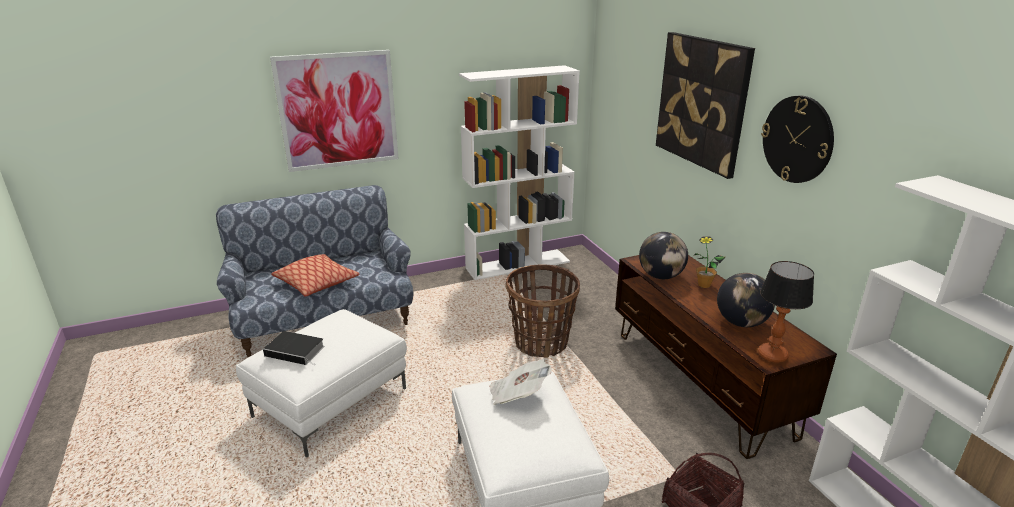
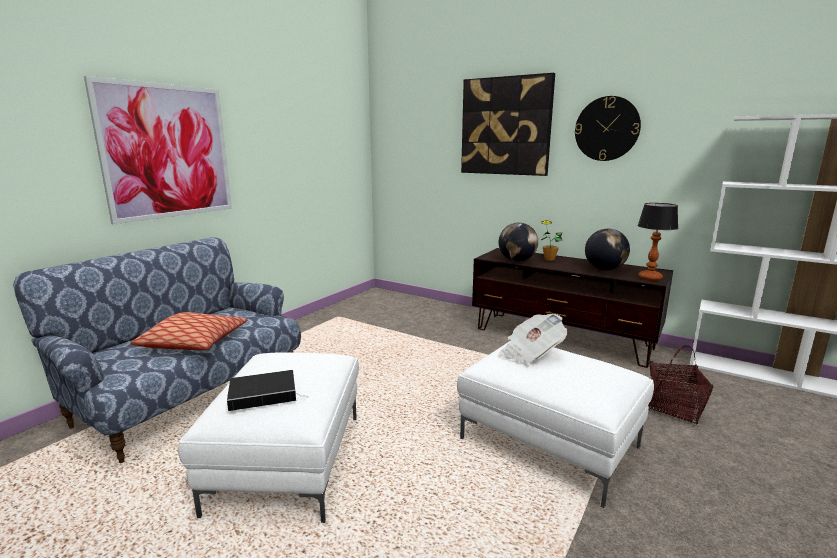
camera: 35 degrees left, 10 degrees down
(518, 264) = (341, 308): white bookcase -> none
(541, 342) = (428, 349): basket -> none

